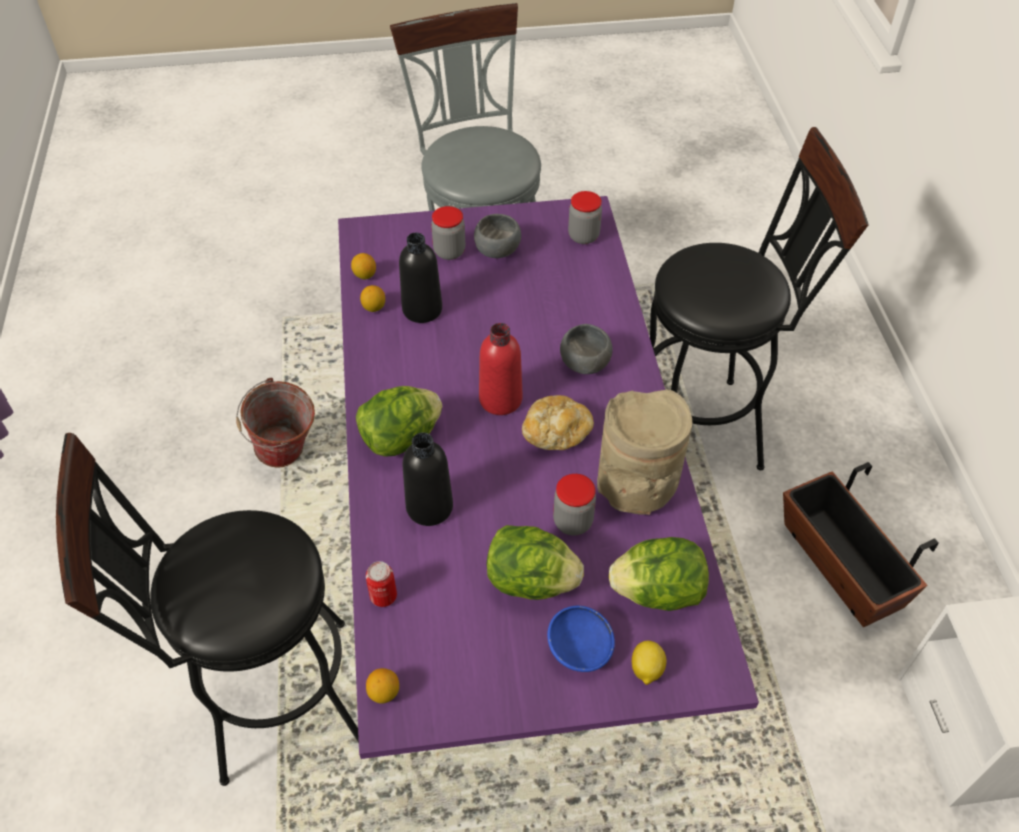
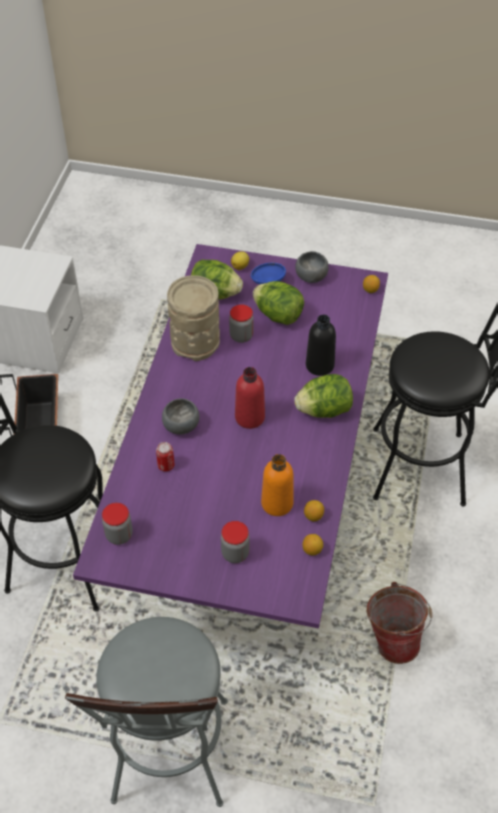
camera: 160 degrees left, 0 degrees up
(383, 596) = (359, 329): can -> can (166, 465)
(422, 309) = (277, 503): black bottle -> orange bottle
(498, 250) = (194, 542): grey bowl -> grey bowl (310, 277)
(556, 433) = (225, 386): bread -> none

